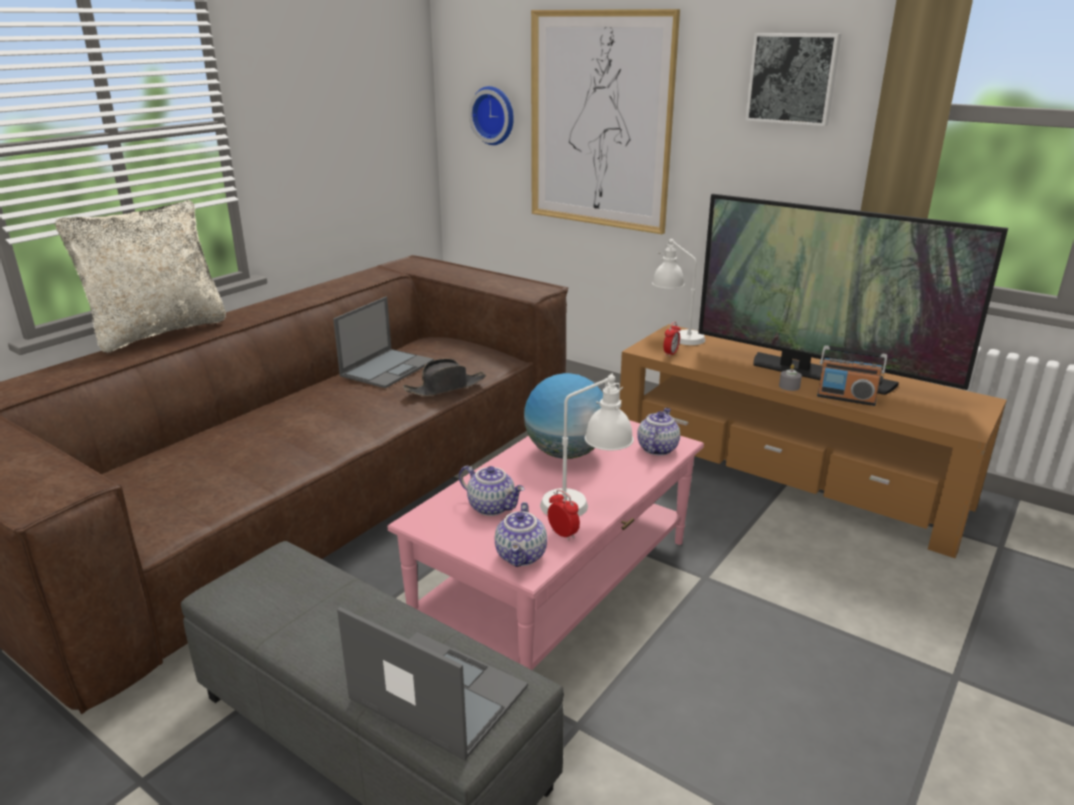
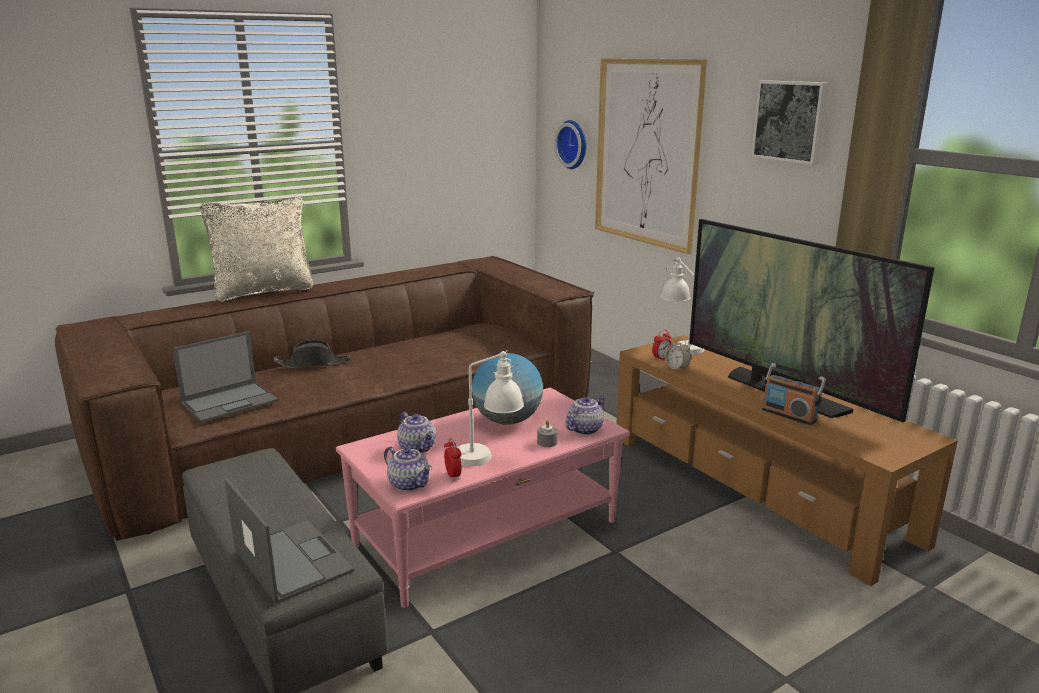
camera: 20 degrees right, 5 degrees down
(388, 368) = (430, 341): laptop -> laptop (231, 402)
(446, 387) = (462, 361): black hat -> black hat (313, 363)
(522, 556) = (410, 484): teapot -> teapot turned 75 degrees counterclockwise
(696, 363) = (677, 368): none -> alarm clock
(789, 386) = (744, 398): grey candle -> grey candle (547, 442)

